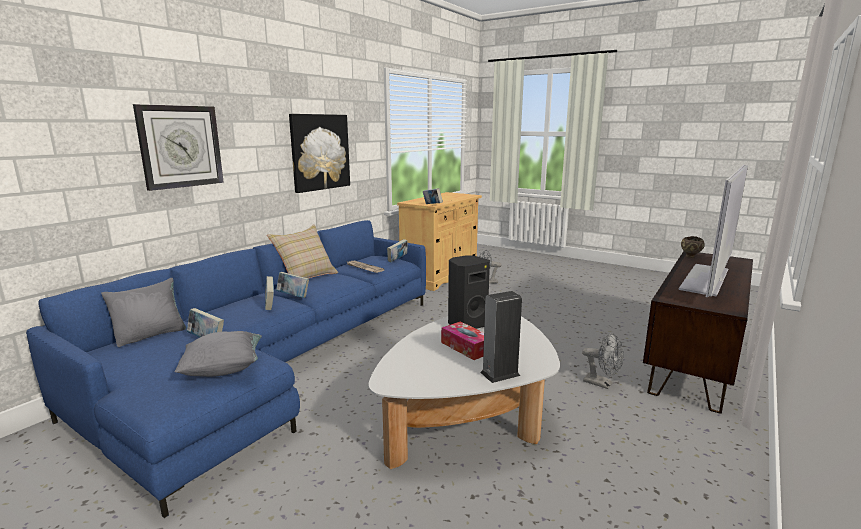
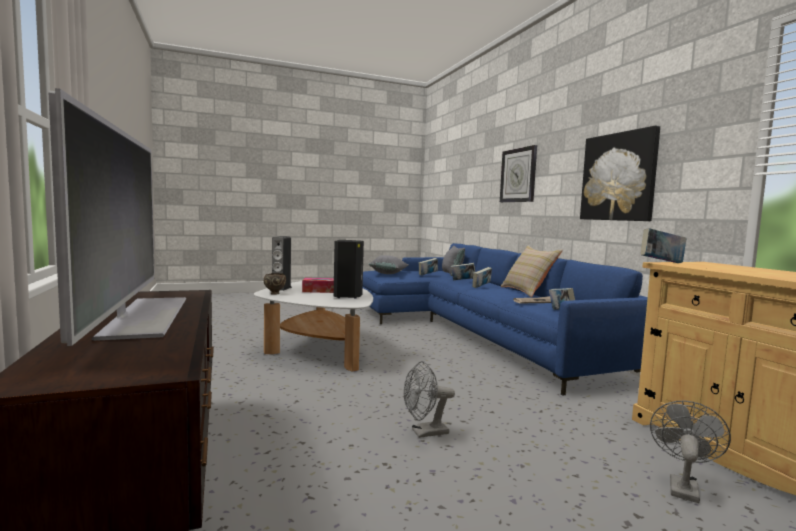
camera: 125 degrees right, 10 degrees down
(602, 384) = (254, 395): grey fan -> grey fan (425, 433)
(690, 256) = (175, 357): brown bowl -> brown bowl (274, 293)

